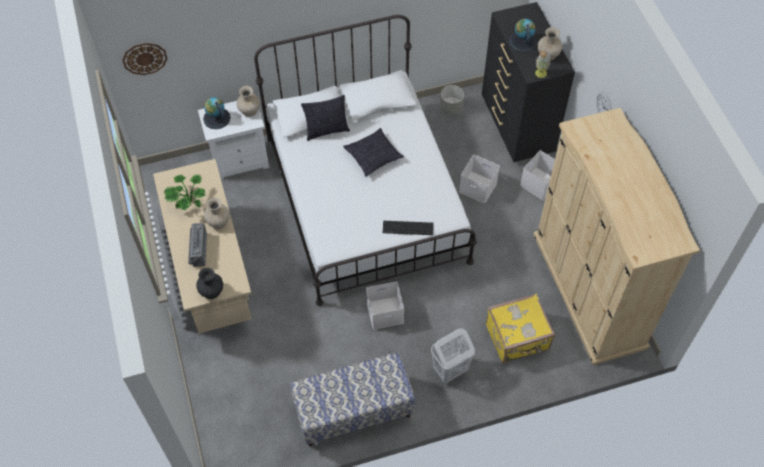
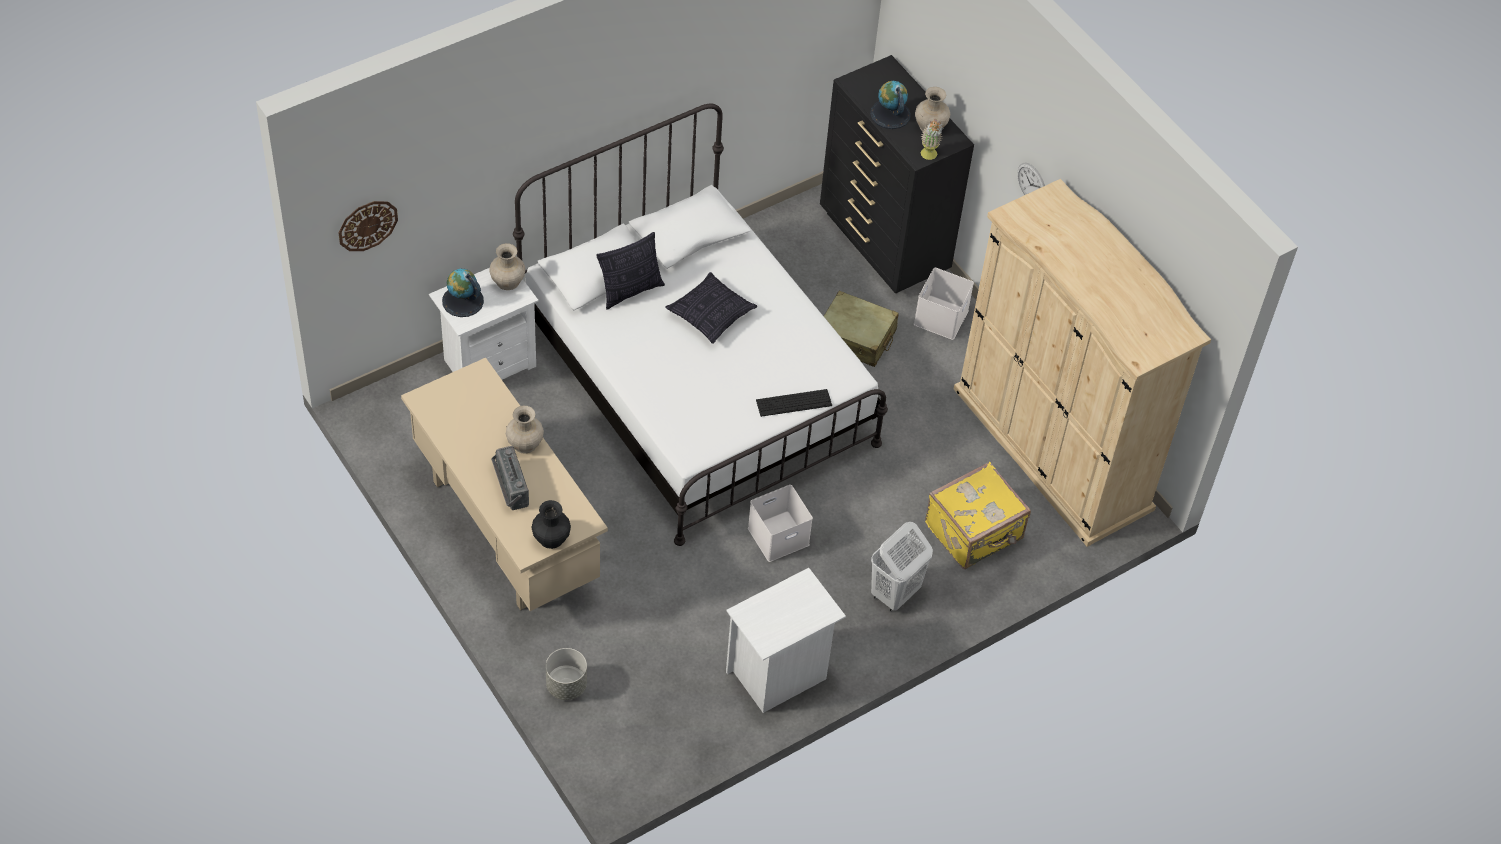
camera: 20 degrees left, 5 degrees down
(188, 202) = (469, 425): potted plant -> none
(353, 411) = (778, 675): bench -> white nightstand
(451, 108) = (779, 232): grey planter -> grey planter (566, 685)
(479, 187) = (856, 338): white storage box -> beige suitcase

